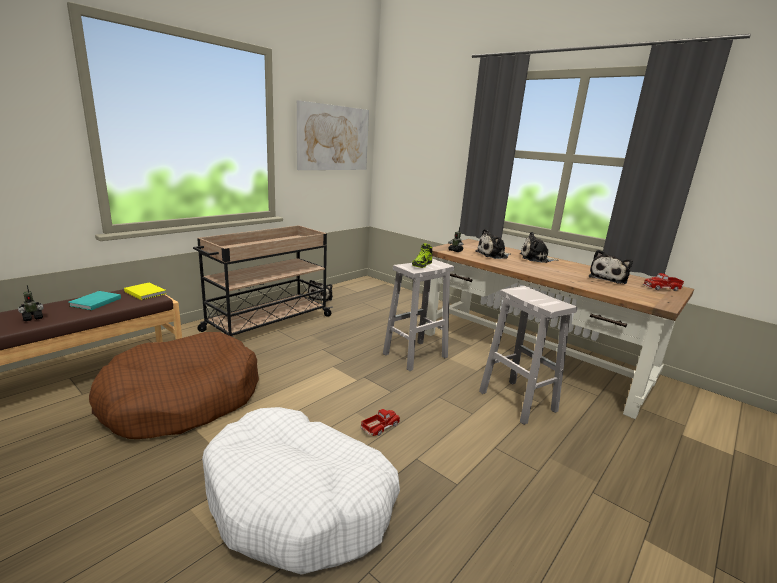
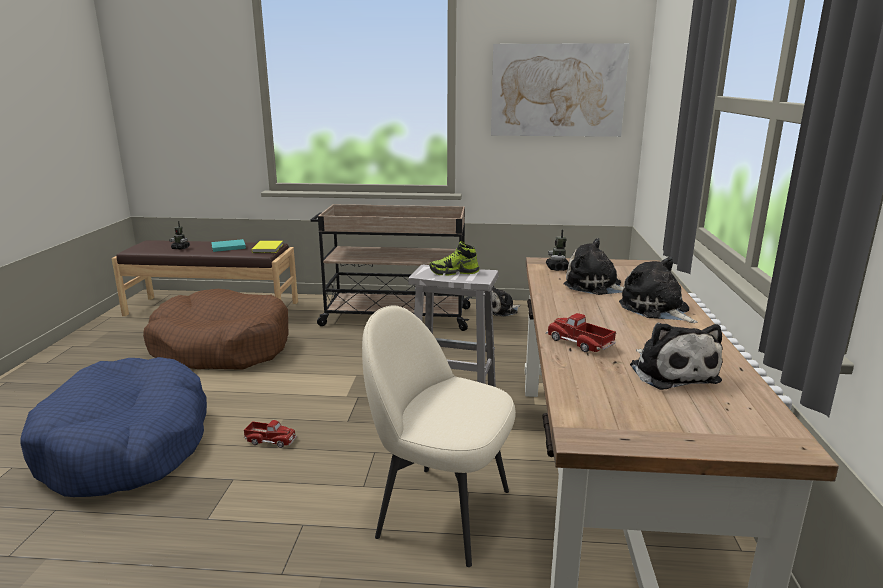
camera: 55 degrees right, 0 degrees up
(299, 501) = (126, 445): white dog bed -> blue dog bed
(516, 400) = (440, 511): white stool -> beige chair
(609, 278) = (671, 372): plush toy -> plush toy turned 105 degrees counterclockwise
(661, 288) = (731, 425): toy truck -> toy truck (579, 343)

